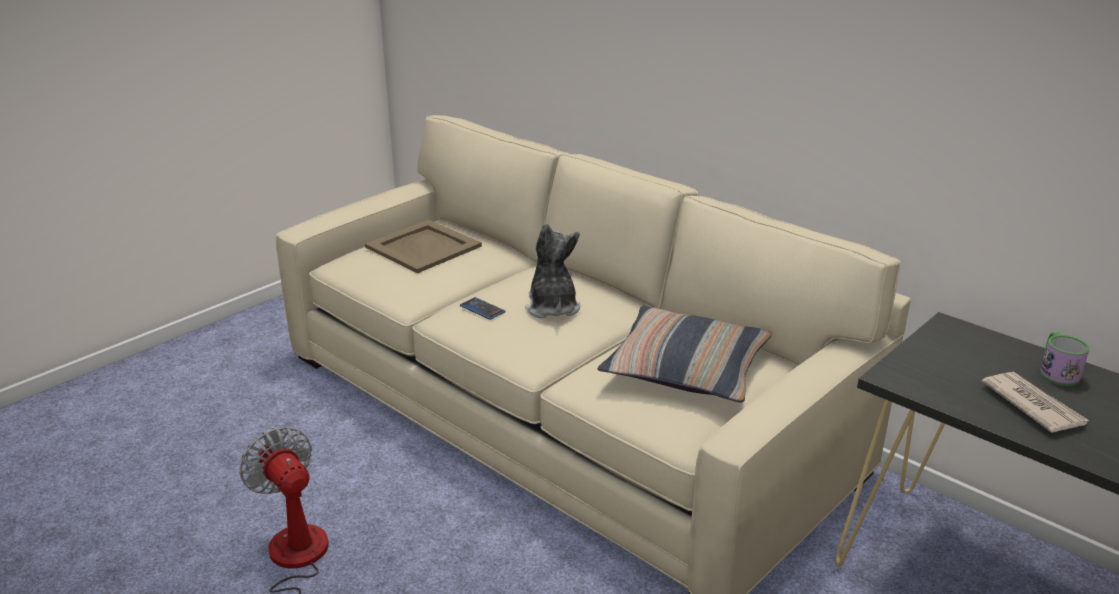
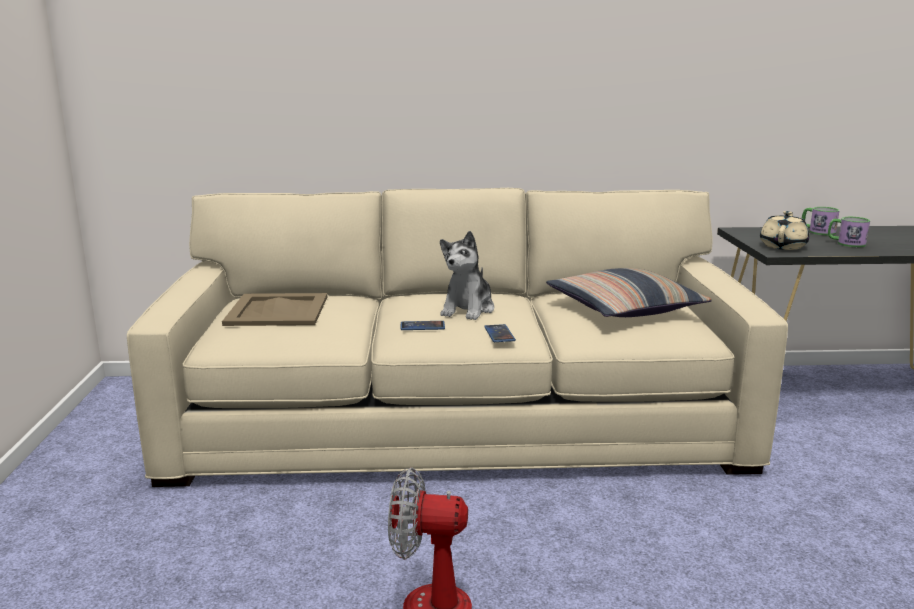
camera: 45 degrees left, 10 degrees down
(519, 345) = (499, 334): none -> phone
(552, 307) = (468, 309): plush toy -> plush toy turned 105 degrees counterclockwise
(928, 372) = (783, 246): none -> beige teapot
(1032, 405) = (845, 243): newspaper -> mug

